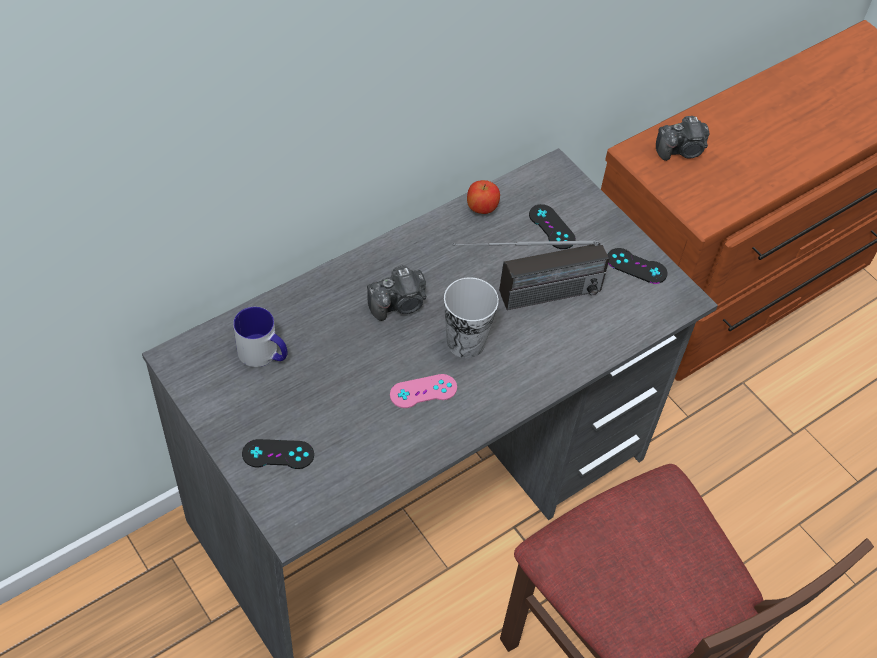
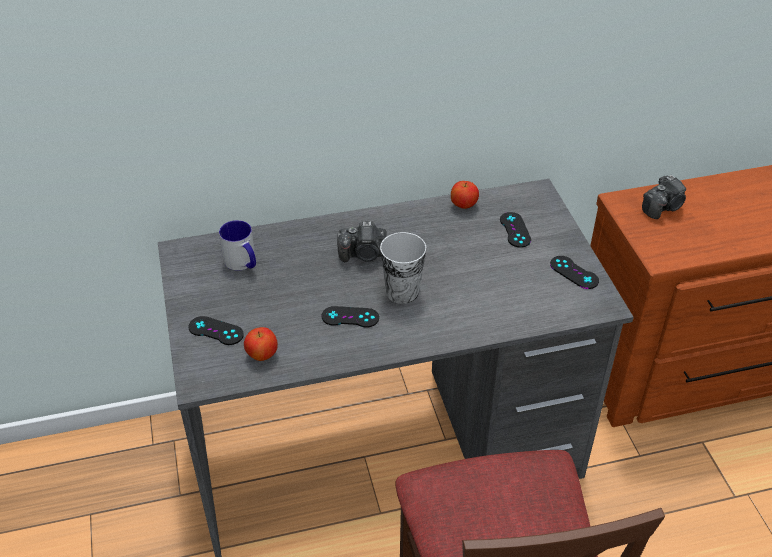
camera: 25 degrees right, 10 degrees down
(348, 470) = (262, 355): none -> apple
(423, 391) = (350, 317): pink game controller -> black game controller
(525, 298) = (467, 273): radio -> none
(681, 150) = (663, 207): camera -> camera turned 45 degrees counterclockwise

